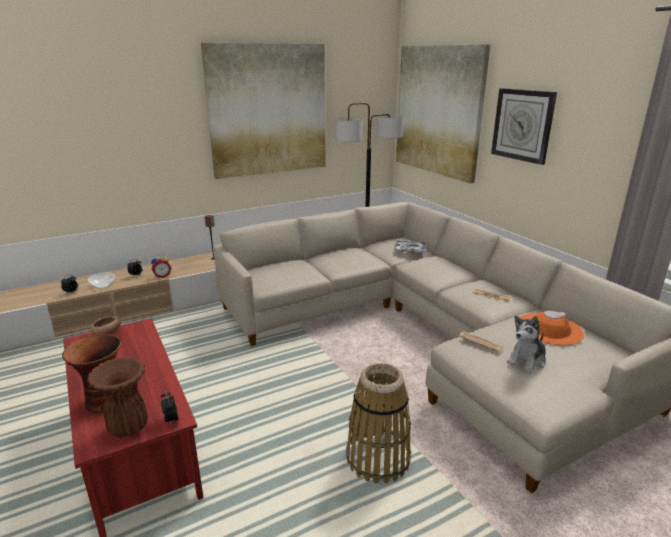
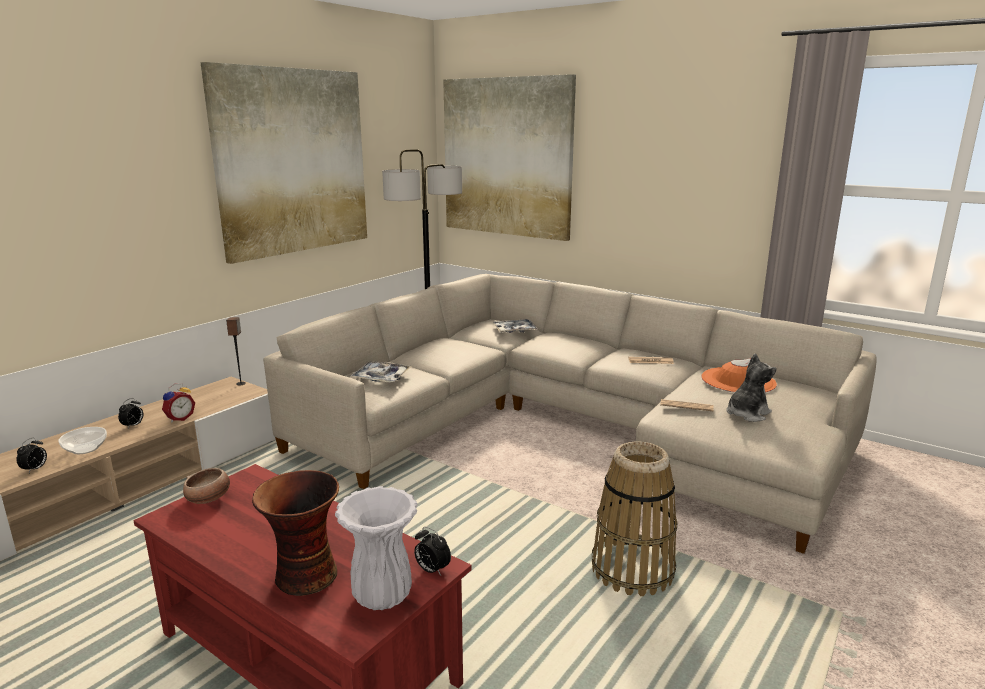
camera: 25 degrees left, 5 degrees down
(128, 427) = (381, 596): brown vase -> white vase
(282, 271) = (381, 377): none -> tray
(522, 125) = (630, 165): wall clock -> none
(527, 361) = (747, 414): plush toy -> plush toy turned 150 degrees counterclockwise

